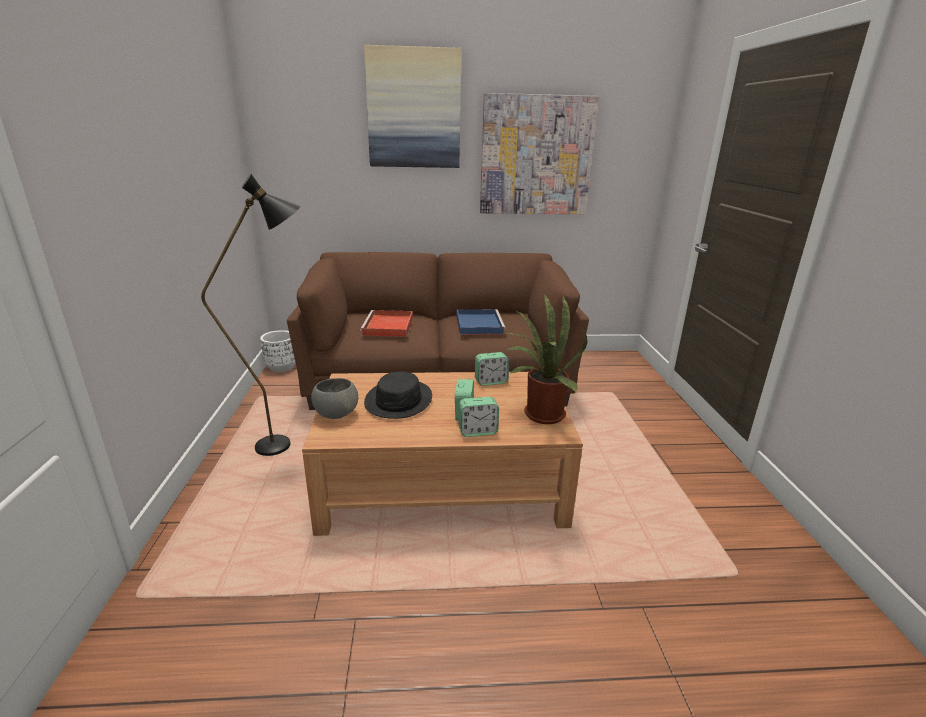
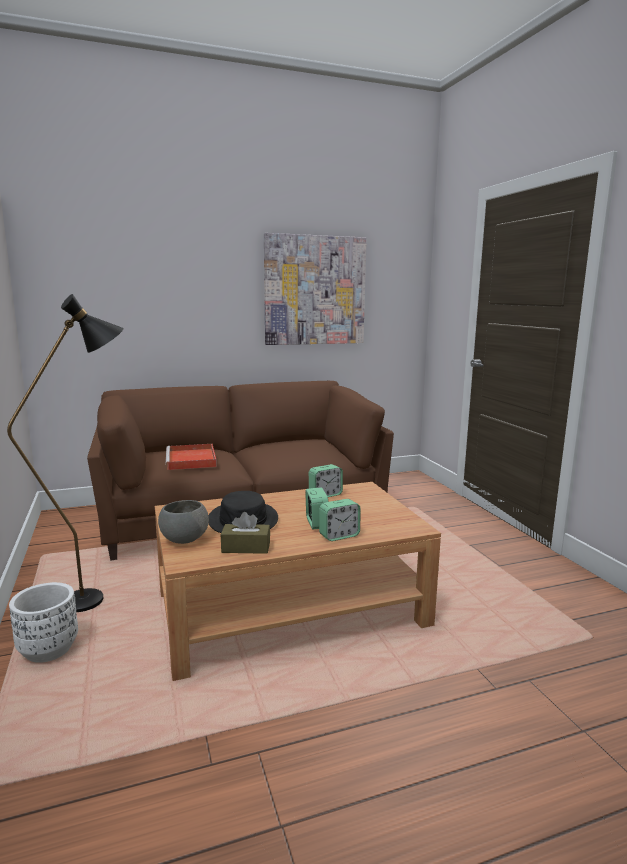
camera: 15 degrees left, 10 degrees down
(281, 367) = (57, 523): white planter -> white planter (49, 650)
(384, 431) = (246, 547): none -> brown tissue box
(414, 109) = (197, 247): picture -> none
(478, 324) = (283, 450): blue tray -> none
(539, 414) = (388, 515): potted plant -> none

